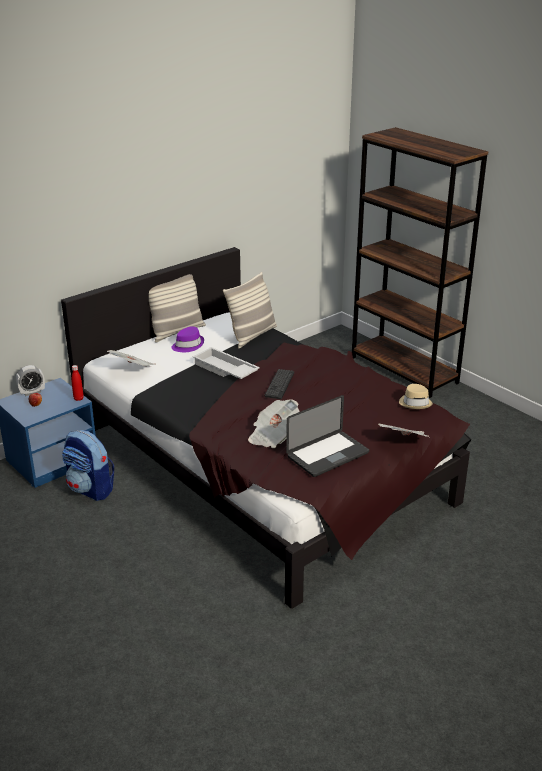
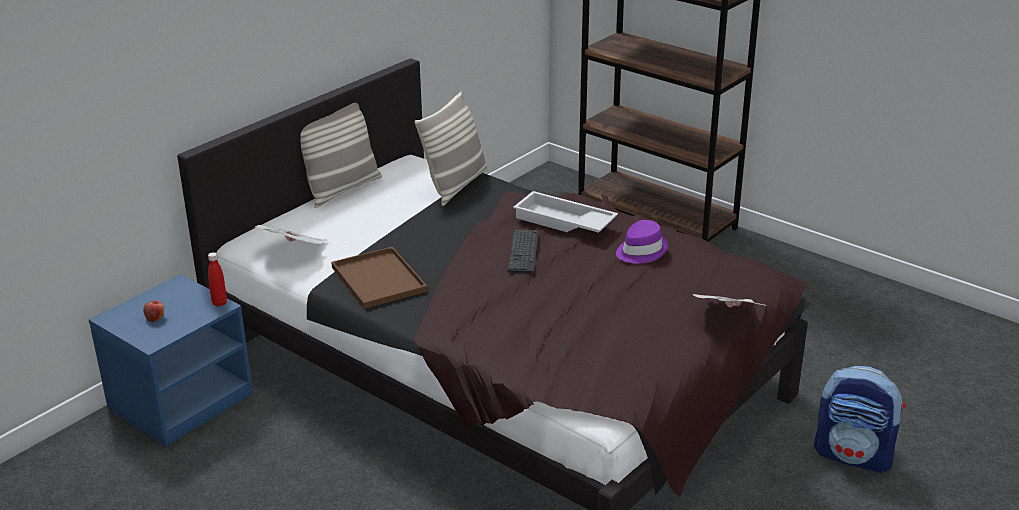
camera: 10 degrees left, 0 degrees up
(32, 392) = (143, 301): alarm clock -> none
(91, 489) = (253, 438): backpack -> backpack (854, 456)
(181, 393) = (380, 280): none -> brown tray
(188, 345) = (365, 208): purple hat -> purple hat (640, 251)
(224, 370) = (433, 238): white tray -> white tray (563, 222)
(274, 436) = (542, 328): newspaper -> none
(328, 455) = (629, 347): laptop -> none
(415, 403) = (724, 260): beige hat -> none

